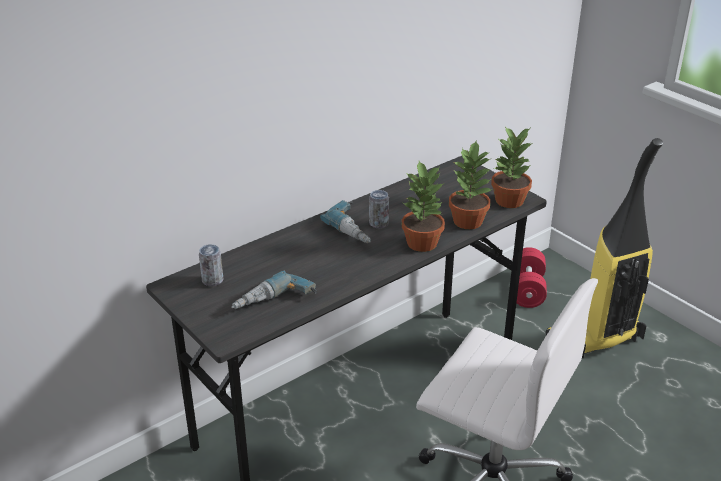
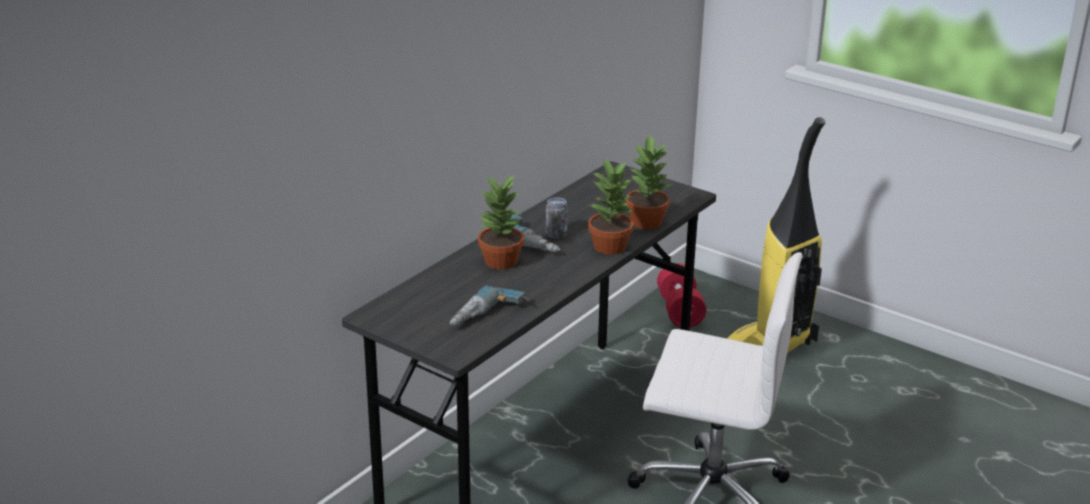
camera: 15 degrees left, 5 degrees down
(212, 280) = (411, 306): can -> none
(510, 201) = (680, 199): potted plant -> potted plant (501, 262)

